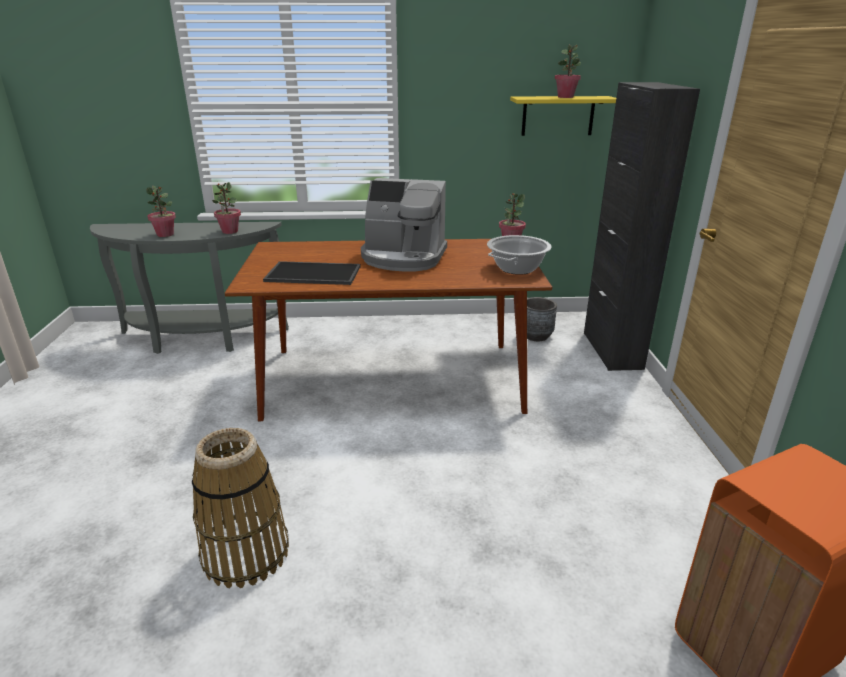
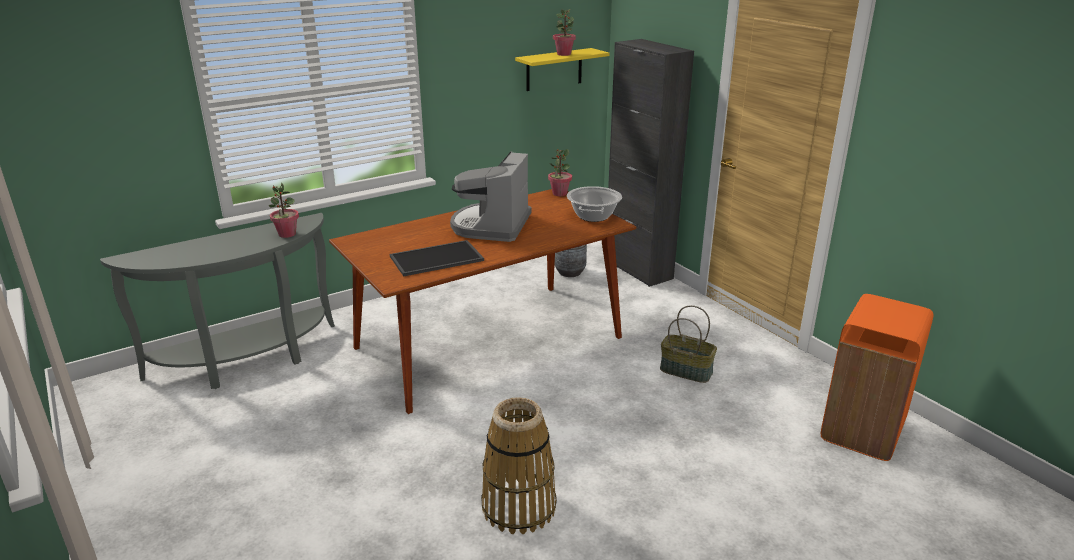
camera: 30 degrees left, 0 degrees up
(165, 234) = (220, 252): potted plant -> none
(403, 258) = (491, 226): coffee machine -> coffee machine turned 120 degrees clockwise
(567, 473) = (686, 371): none -> basket

